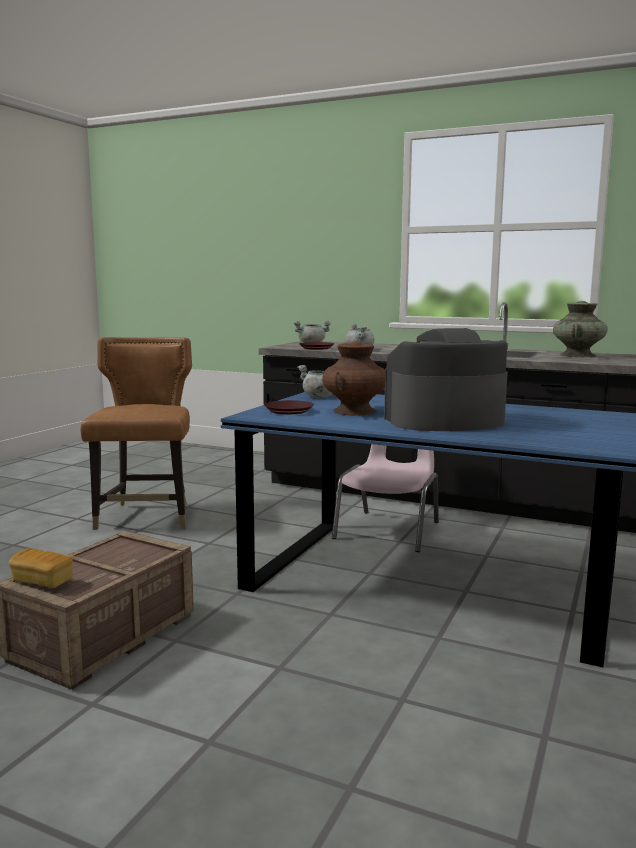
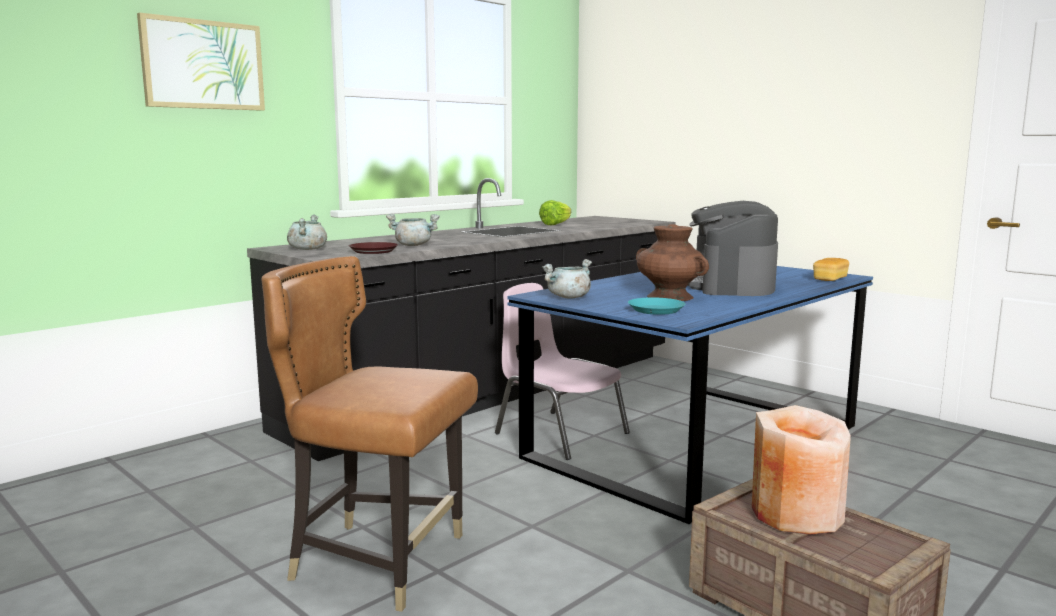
camera: 70 degrees left, 0 degrees up
(42, 581) = (876, 556): bread -> bread (830, 279)
(116, 558) = (795, 514): none -> beige vase
(289, 411) = (655, 310): brown plate -> turquoise plate
(309, 220) = (203, 65): none -> picture
(577, 355) = (556, 224): turquoise vase -> lettuce

